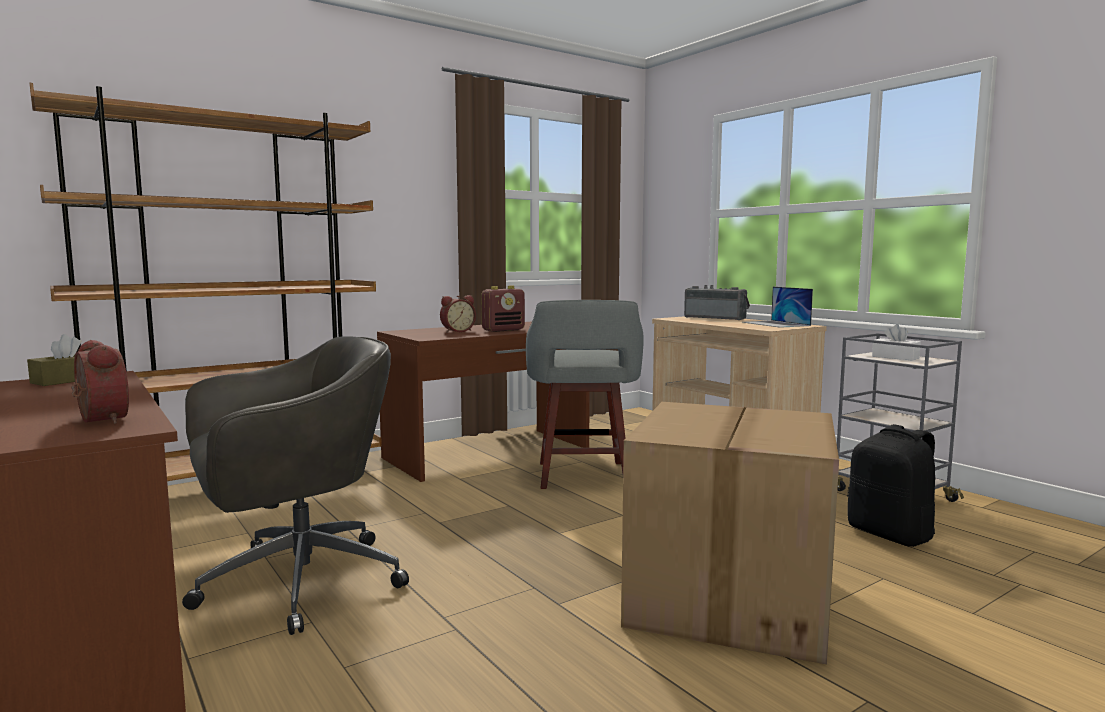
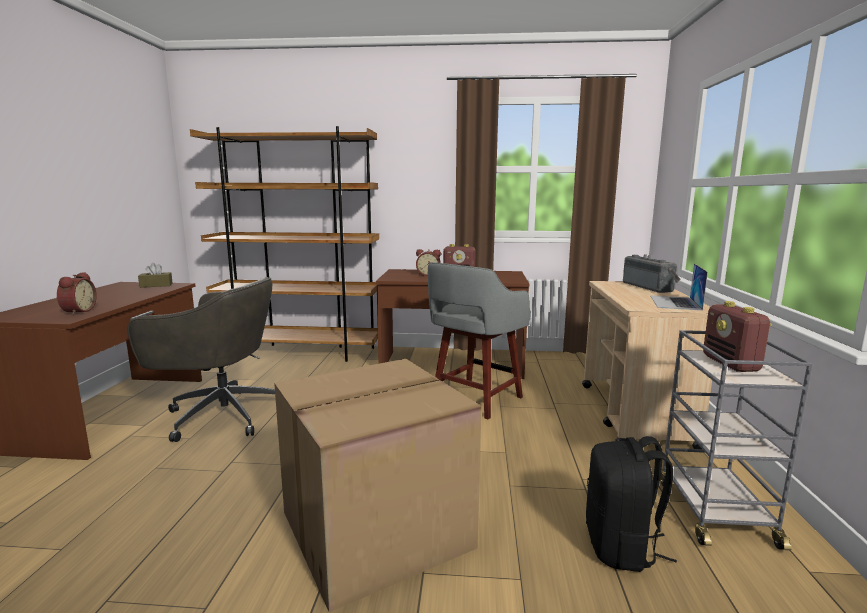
camera: 40 degrees right, 5 degrees up
(895, 357) = (731, 364): white tissue box -> radio

